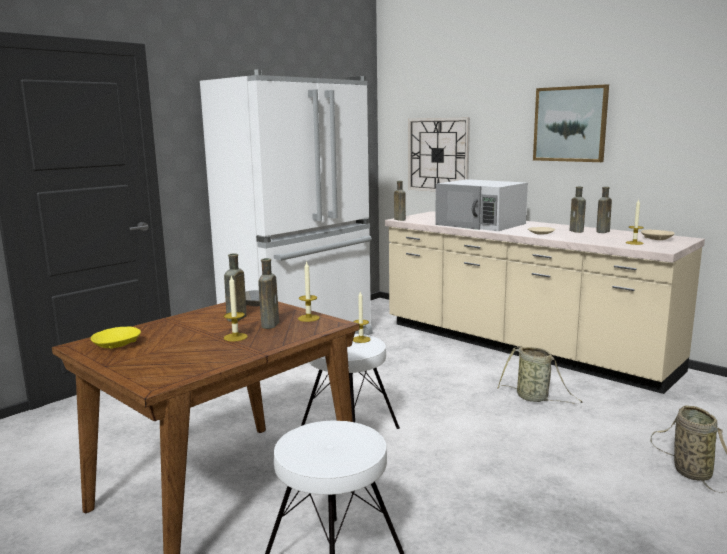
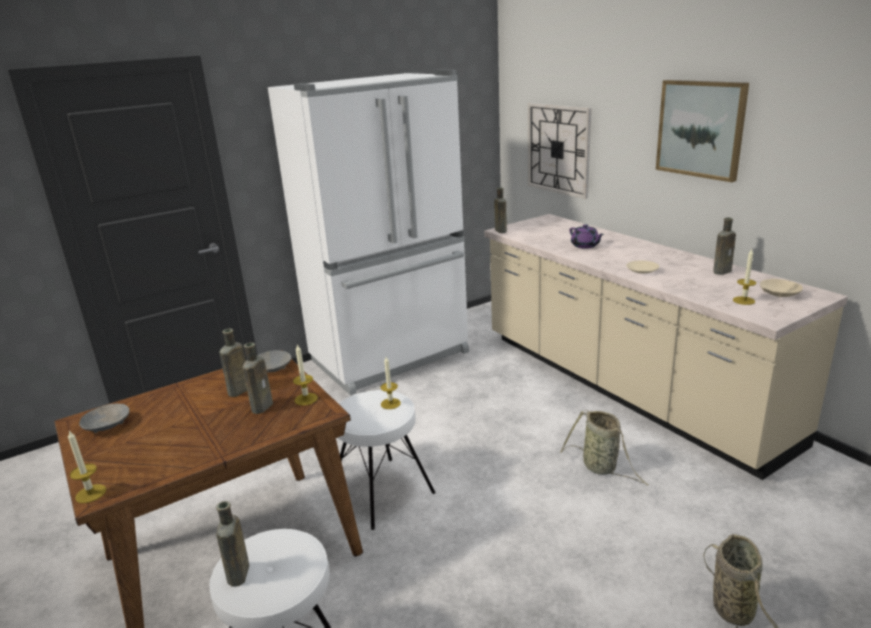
camera: 15 degrees right, 10 degrees up
(116, 345) = (107, 425): yellow bowl -> grey bowl
(235, 337) = (216, 425): candle -> candle (90, 493)
(481, 224) = (585, 246): white microwave -> purple teapot
(577, 231) = (690, 268): brown bottle -> brown bottle (238, 576)

